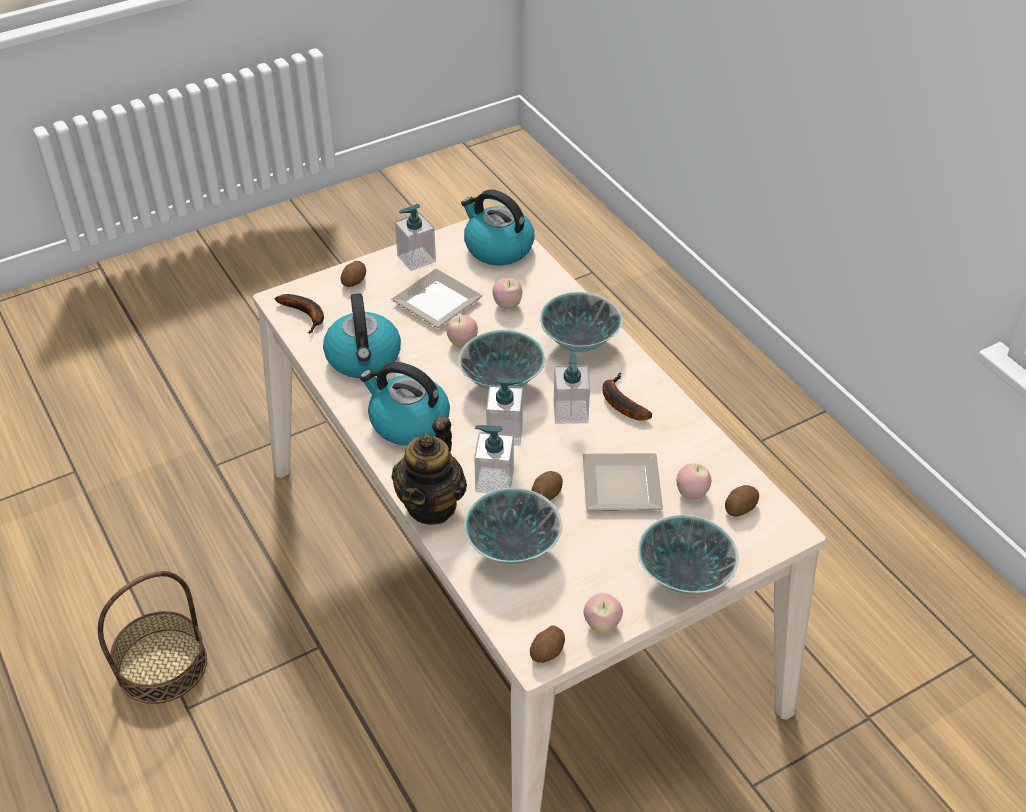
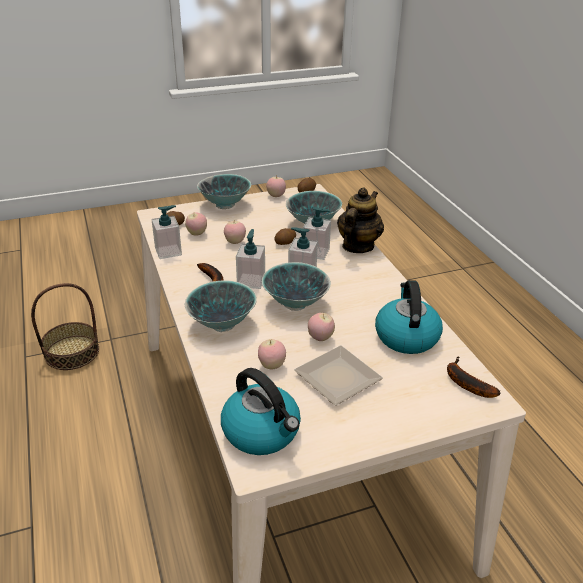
camera: 170 degrees left, 10 degrees down
(162, 665) = (530, 423): basket -> basket (72, 352)
(354, 281) = (421, 412): potato -> none
(408, 422) = (370, 289): kettle -> none
(416, 259) = (354, 431): soap dispenser -> soap dispenser (168, 251)
(624, 483) = (235, 242): plate -> apple

